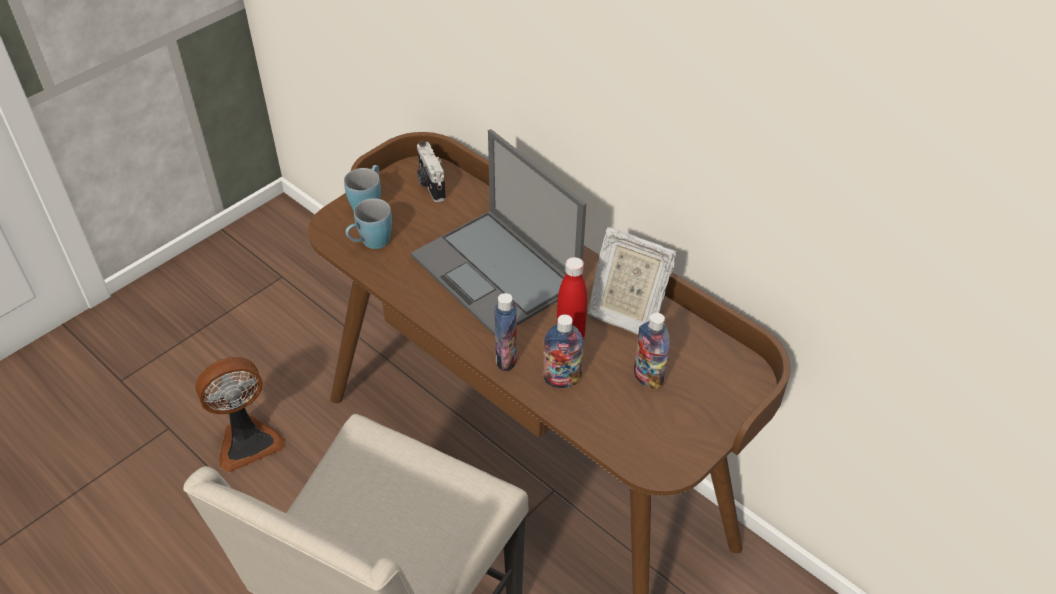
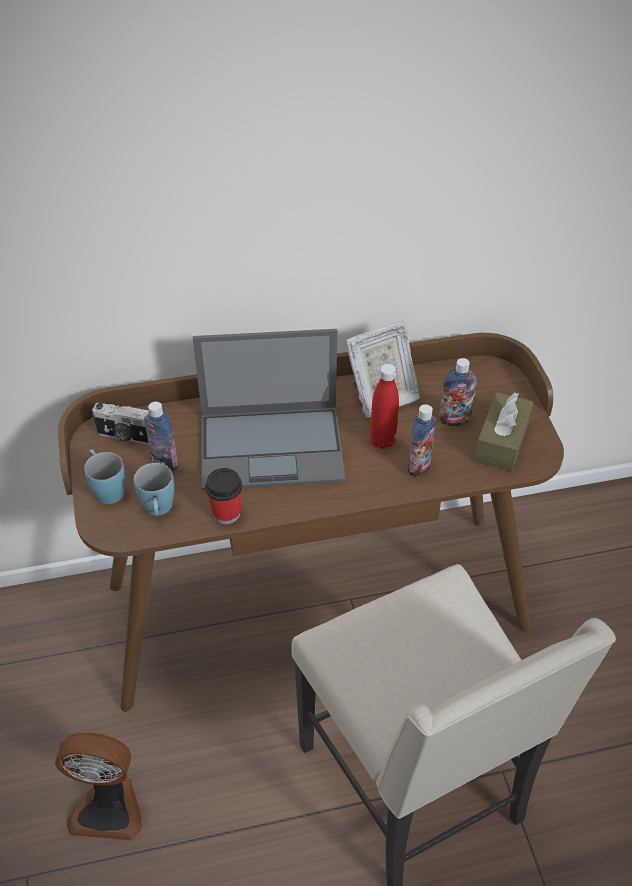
camera: 55 degrees left, 0 degrees up
(247, 441) = (108, 806): fan -> fan turned 90 degrees clockwise
(399, 282) = (226, 513): none -> cup
(506, 358) = (371, 487): bottle -> bottle (165, 463)
(652, 428) = (501, 442): none -> brown tissue box

